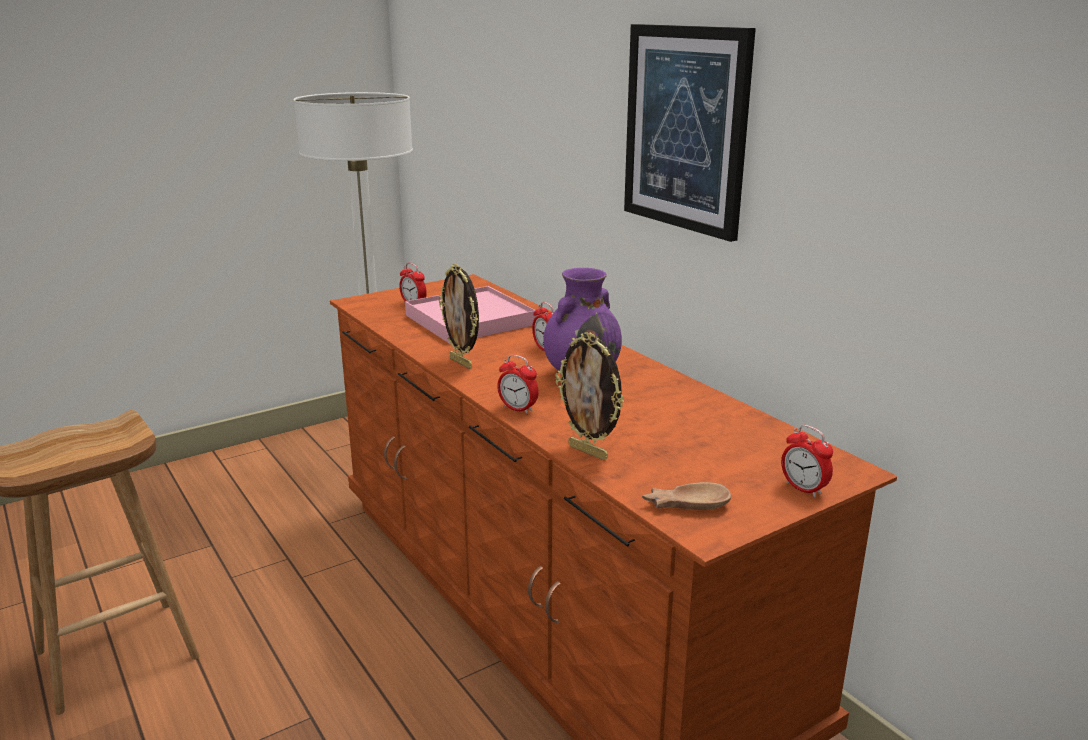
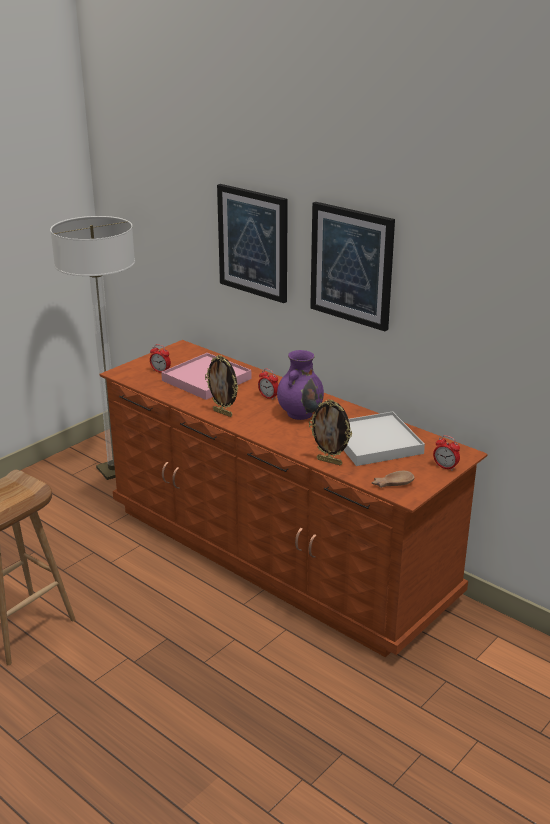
camera: 15 degrees left, 5 degrees up
(518, 409) = (276, 440): alarm clock -> none
(556, 113) = (253, 242): none -> picture
(686, 432) = (374, 442): none -> white tray

